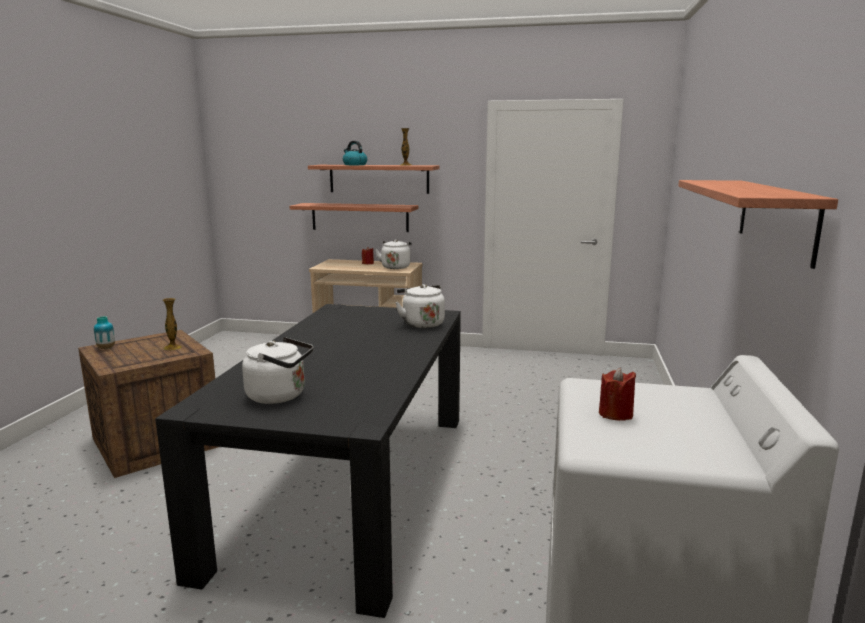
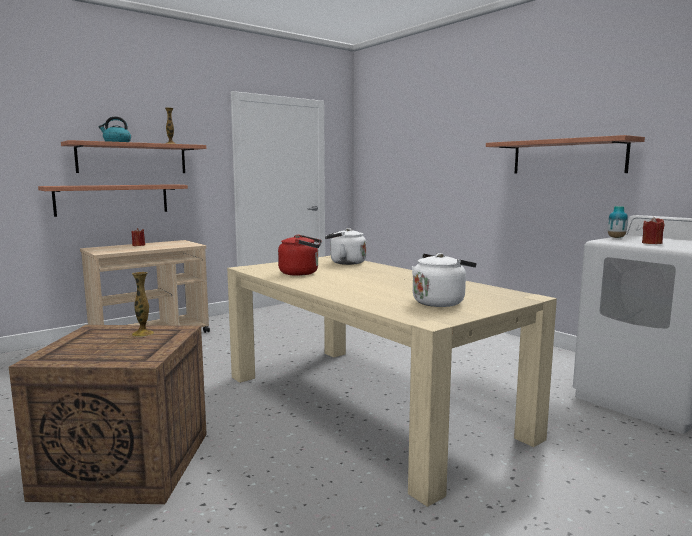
camera: 50 degrees left, 5 degrees down
(106, 348) = (57, 355): vase -> vase (616, 237)
(341, 325) = (301, 273): none -> red kettle
(350, 484) = (368, 404): black dining table -> beige dining table
(395, 267) = (176, 244): white kettle -> none

